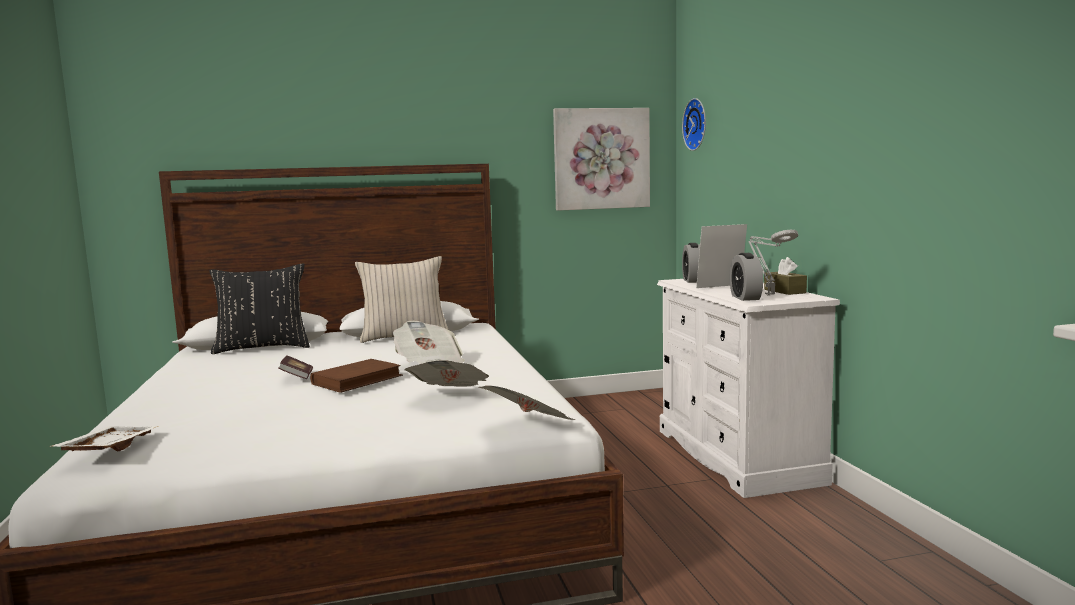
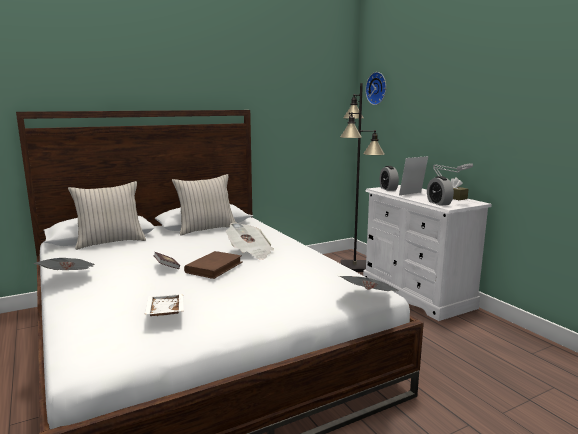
camera: 15 degrees left, 5 degrees up
(107, 449) = (91, 341): white tray -> white tray (164, 312)
(263, 348) = (110, 242): black pillow -> beige pillow
(451, 397) = (292, 278): newspaper -> newspaper (69, 279)
(601, 159) = (315, 107): picture -> none
(660, 412) = (354, 266): none -> black floor lamp

